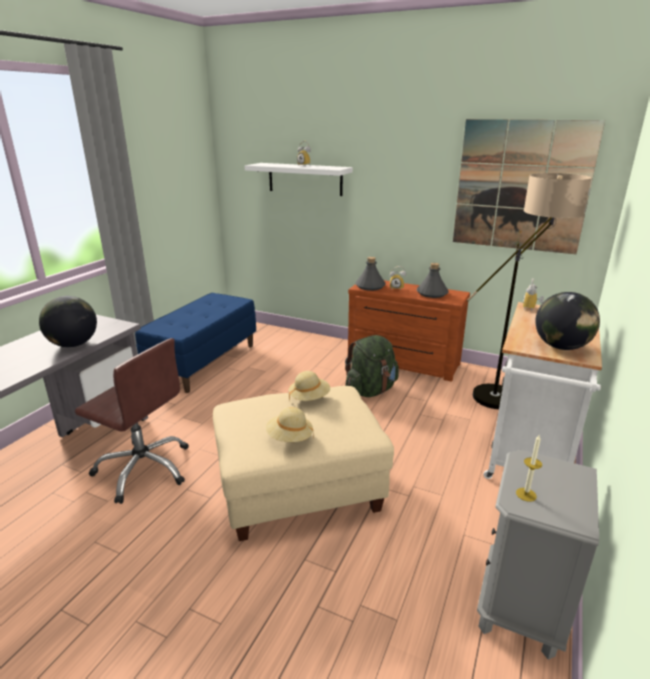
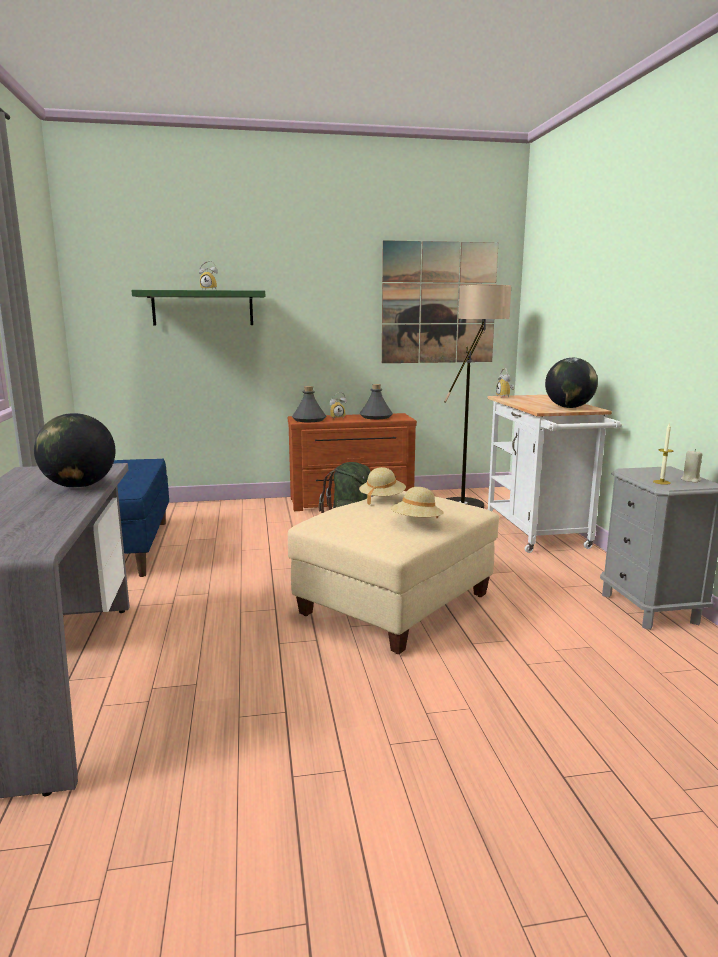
camera: 35 degrees left, 10 degrees down
(144, 468) = (198, 646): brown office chair -> none
(305, 179) = (203, 308): white shelf -> green shelf
(571, 505) = (691, 480): none -> beige candle

